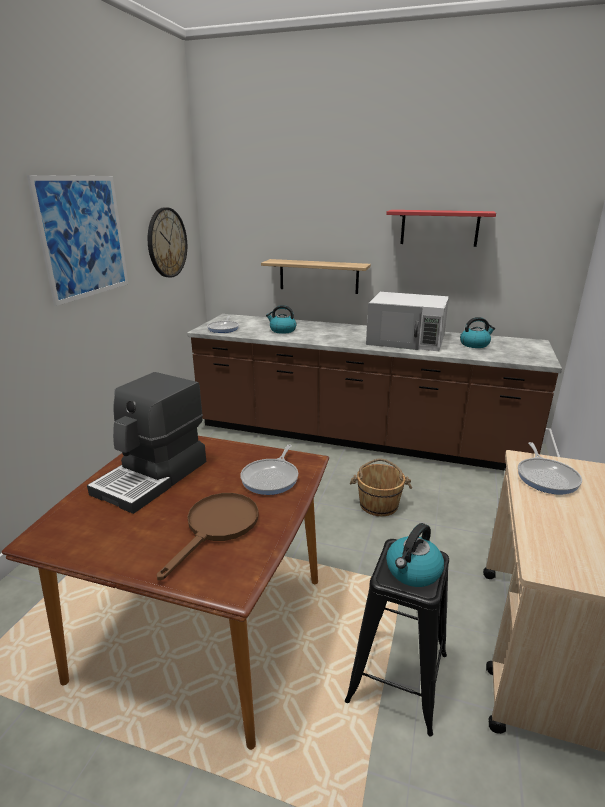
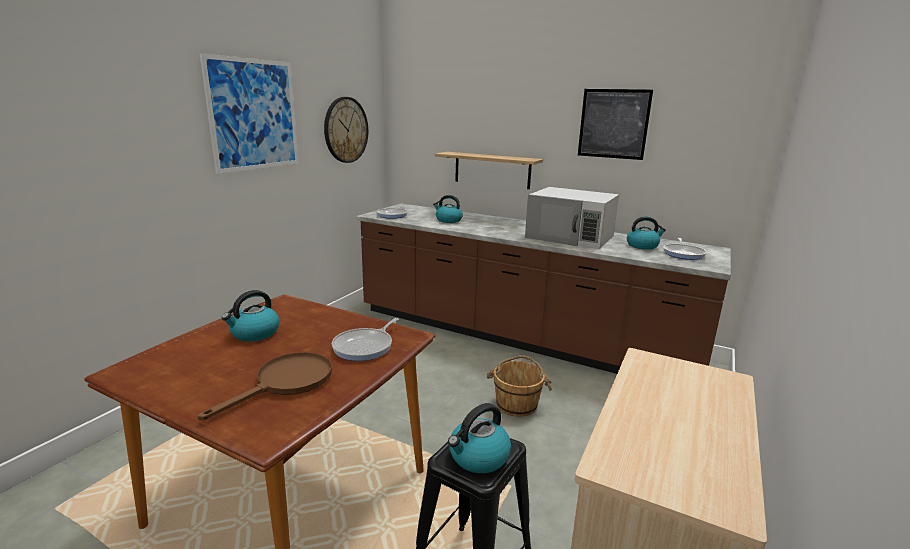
camera: 10 degrees right, 5 degrees down
(153, 477) = (254, 333): coffee machine -> kettle
(439, 228) = (613, 124): red shelf -> picture
(546, 477) = (660, 378): frying pan -> frying pan (683, 253)

